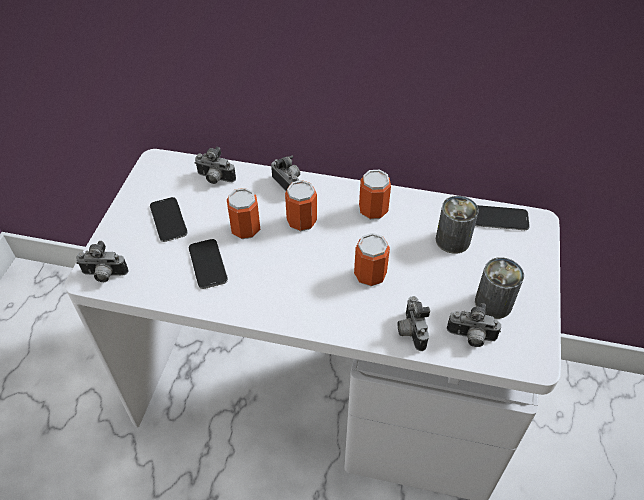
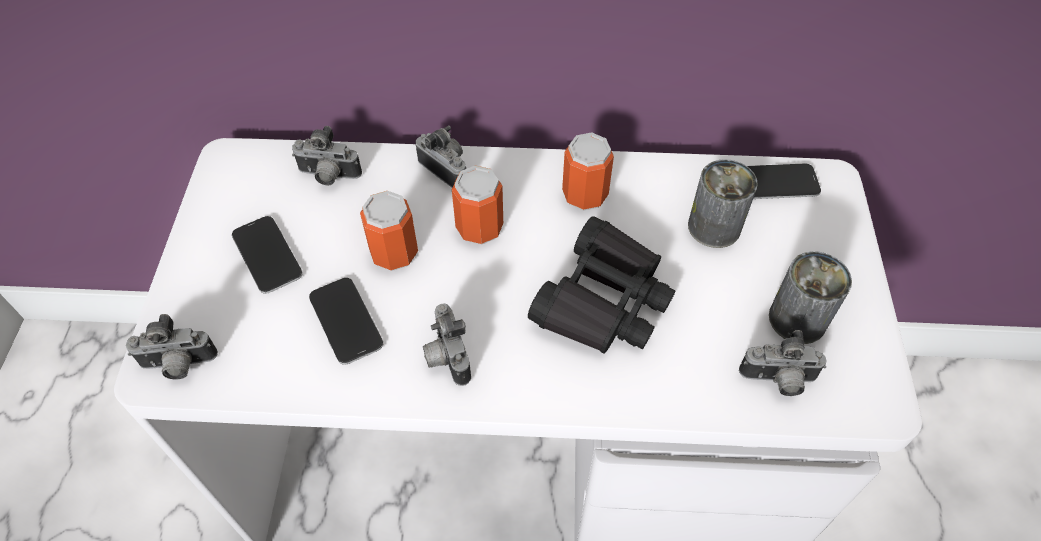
camera: 10 degrees left, 5 degrees up
(370, 275) = (603, 301): can -> black binoculars
(410, 331) = (685, 384): camera -> camera (446, 356)

